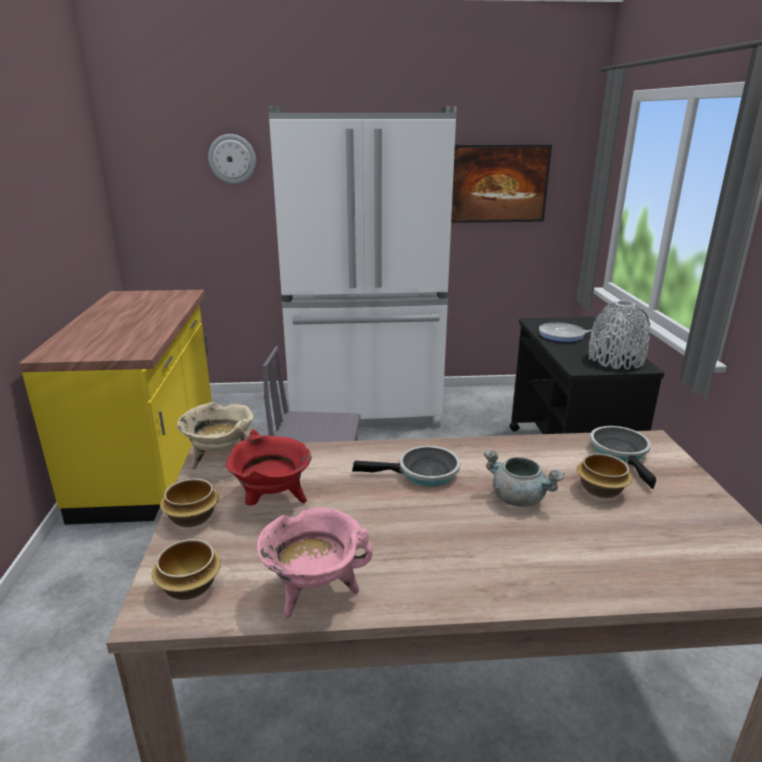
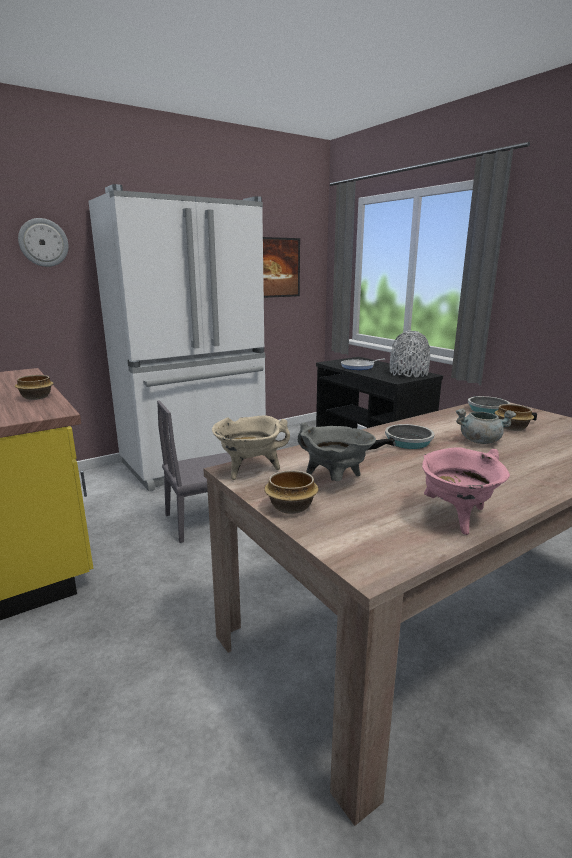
camera: 30 degrees left, 5 degrees down
(190, 585) = (367, 543): bowl -> bowl (36, 397)
(273, 501) = (335, 481): red cooking pot -> grey cooking pot

